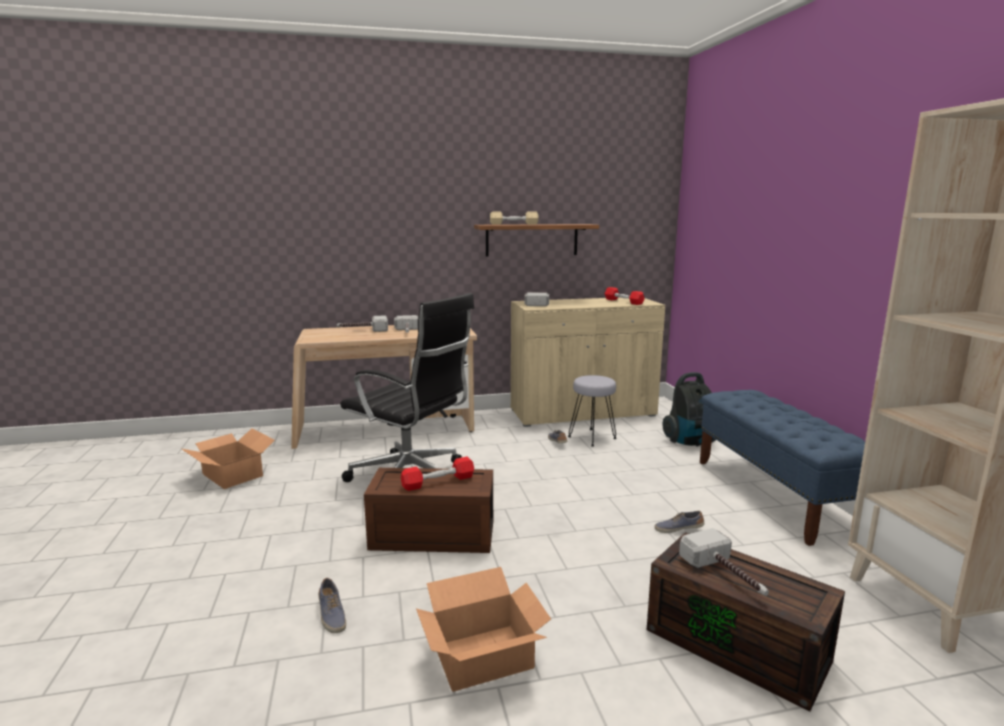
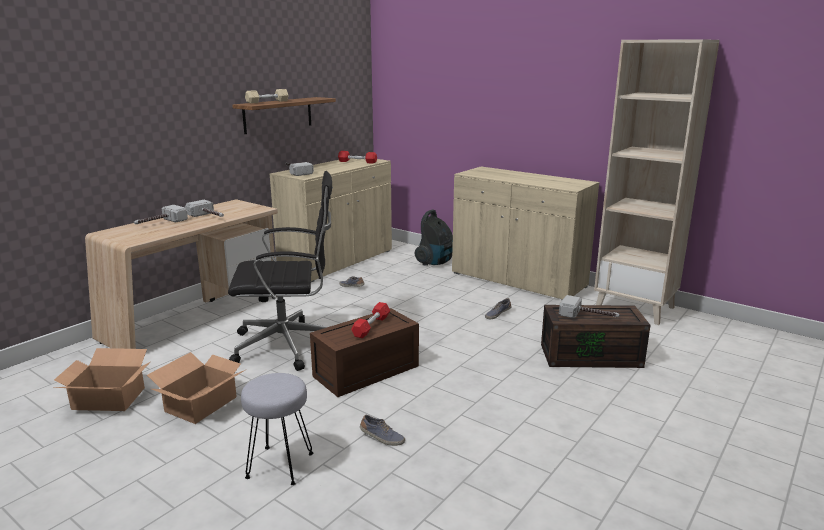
camera: 40 degrees left, 5 degrees up
(484, 657) = (498, 413): cardboard box -> cardboard box (202, 404)
(592, 437) = (371, 277): grey stool -> grey stool (280, 465)
(775, 495) = (518, 280): blue bench -> beige cabinet

